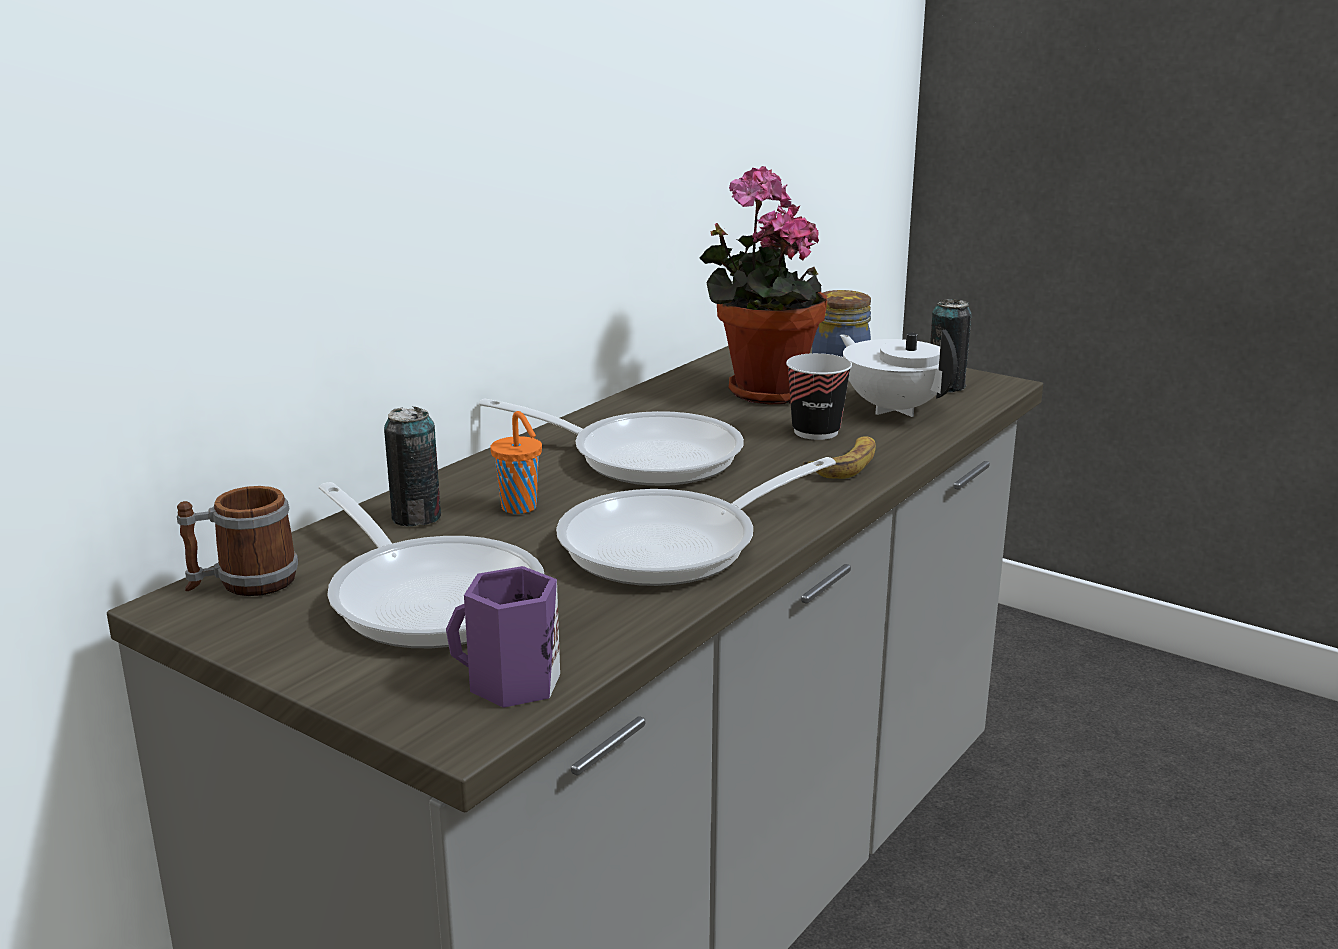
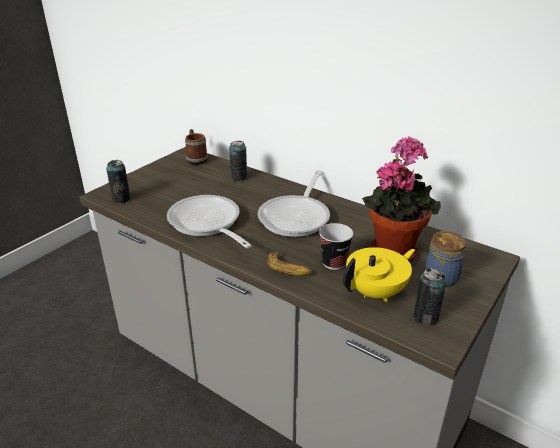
camera: 90 degrees right, 10 degrees up
(429, 596) = (180, 184): frying pan -> none
(510, 684) = (121, 199): purple mug -> can
(520, 508) = (245, 194): orange cup -> none
(894, 408) = (376, 292): white teapot -> yellow teapot

